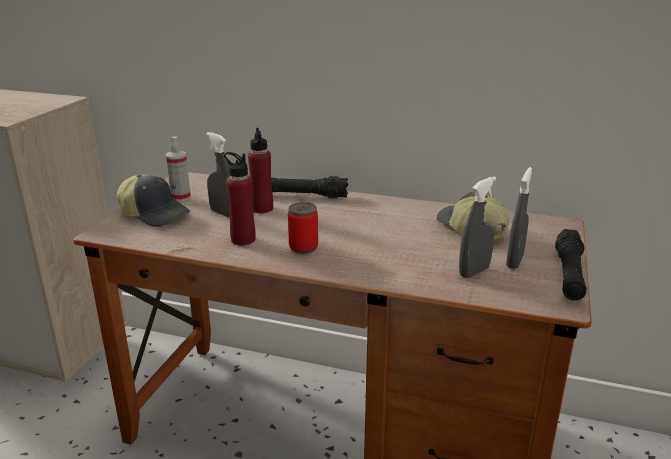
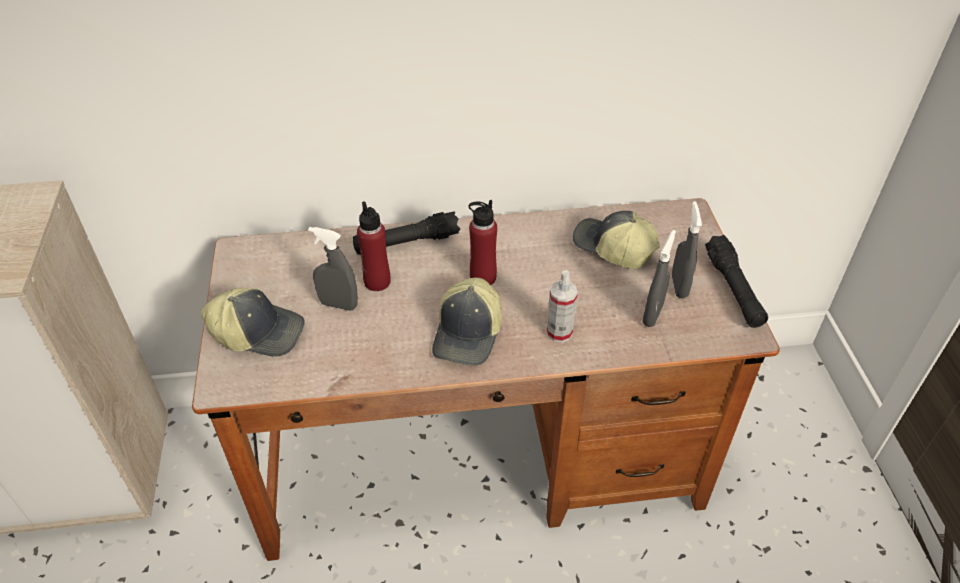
camera: 25 degrees left, 20 degrees up
(180, 197) = (264, 291): spray bottle -> spray bottle (559, 332)
(243, 239) = (396, 343): red bottle -> red bottle (482, 277)
(303, 247) = (469, 334): can -> cap

